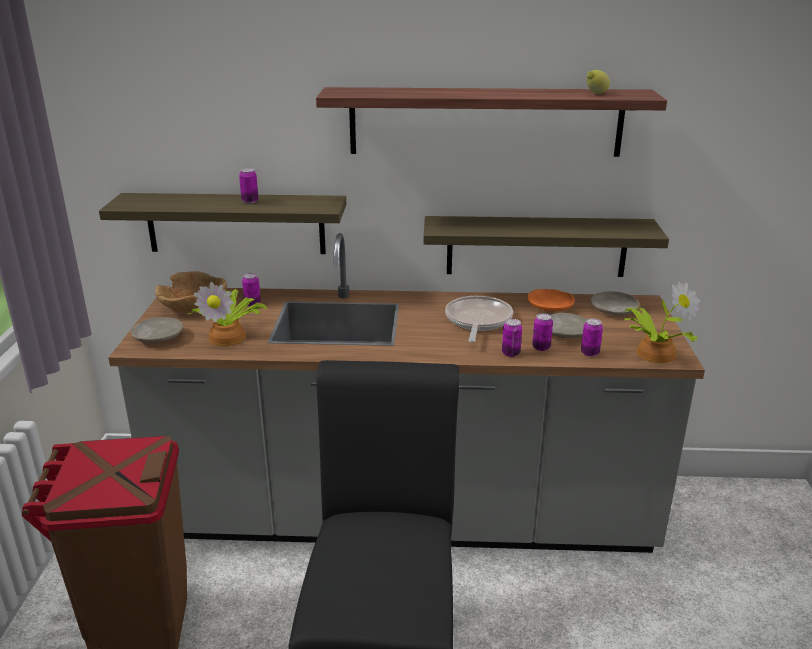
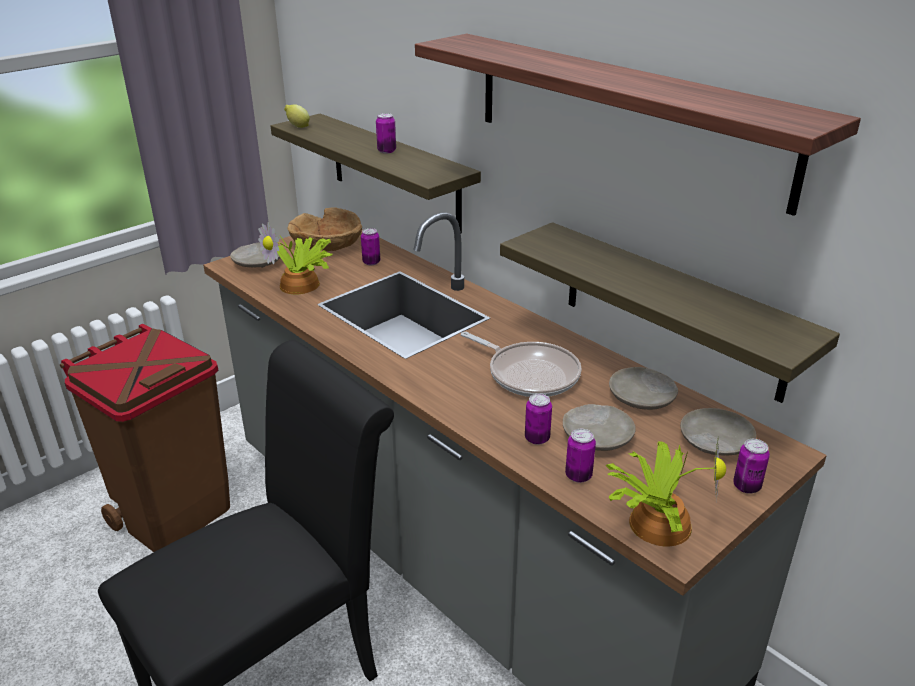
camera: 45 degrees right, 5 degrees up
(477, 321) = (529, 374): frying pan -> frying pan turned 75 degrees clockwise
(510, 353) = (493, 427): can -> can (746, 486)
(550, 307) = (642, 398): orange plate -> beige plate
(595, 94) = (735, 105): lemon -> lemon (298, 127)

